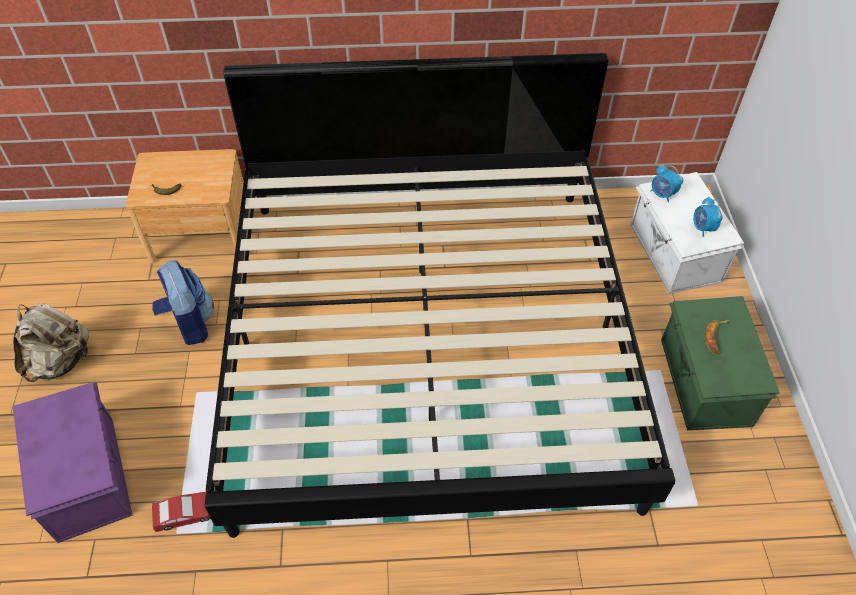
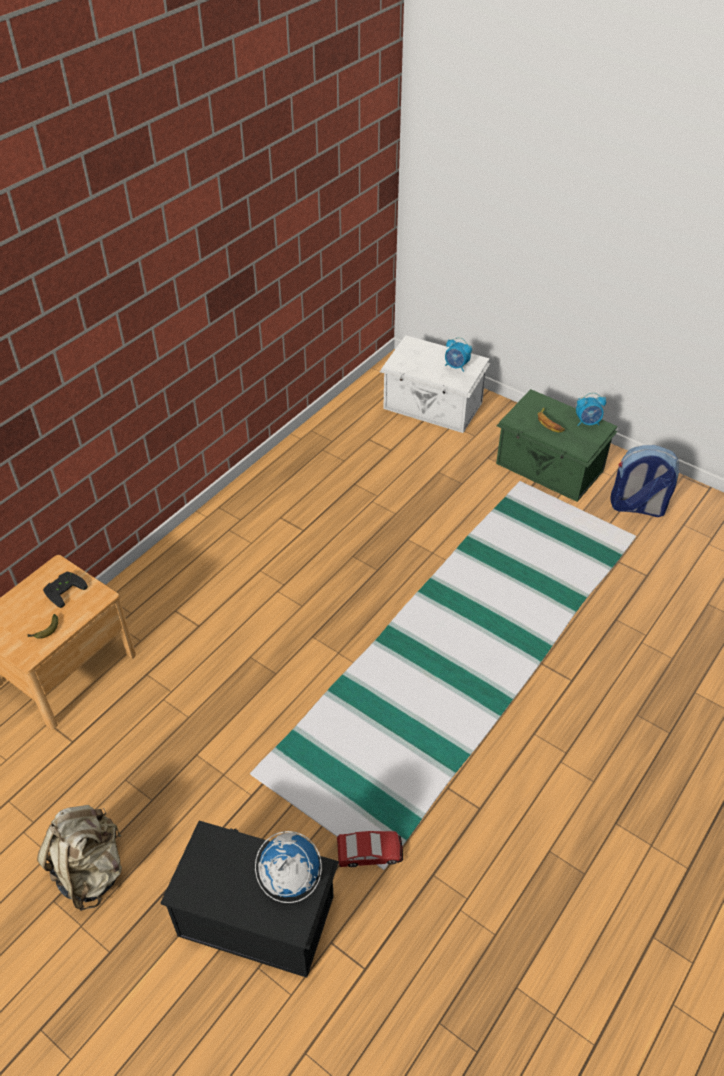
camera: 50 degrees left, 5 degrees down
(77, 467) = (290, 879): none -> globe
(88, 476) = (256, 913): purple storage box -> black storage box
(185, 514) = (370, 852): toy car -> toy car turned 60 degrees clockwise
(189, 323) = (164, 737): backpack -> backpack (637, 507)
(207, 173) = (63, 589): none -> black game controller
(428, 339) = (361, 584): bed -> none
(662, 194) = (405, 363): alarm clock -> alarm clock (587, 422)

